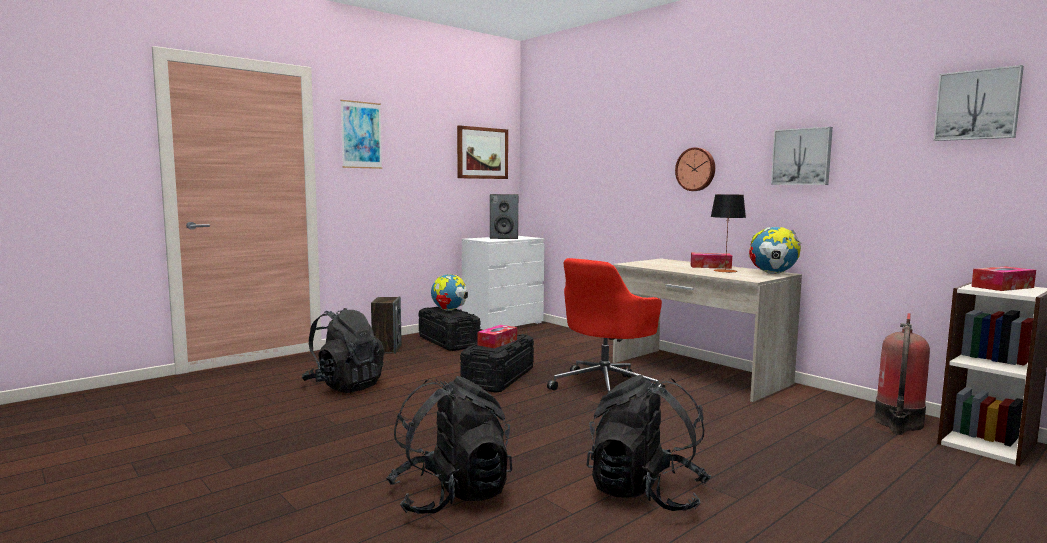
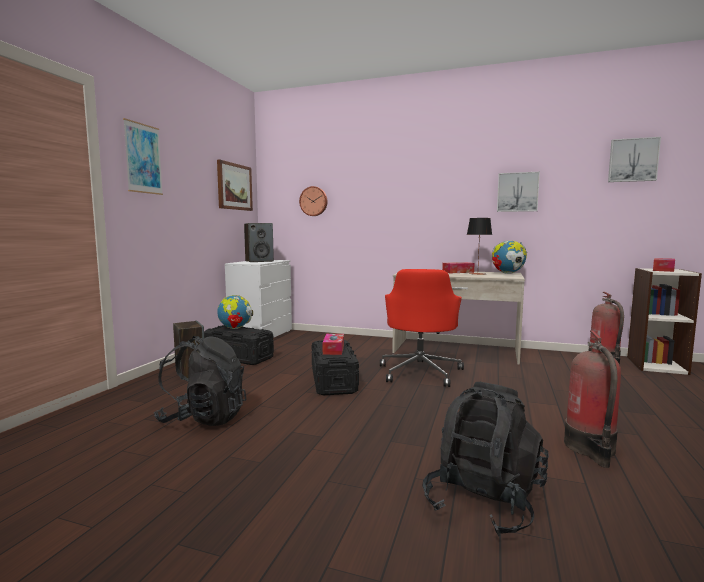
camera: 30 degrees left, 0 degrees up
(646, 493) = (591, 448): black backpack -> fire extinguisher
(696, 169) = (433, 201): wall clock -> wall clock (314, 201)

